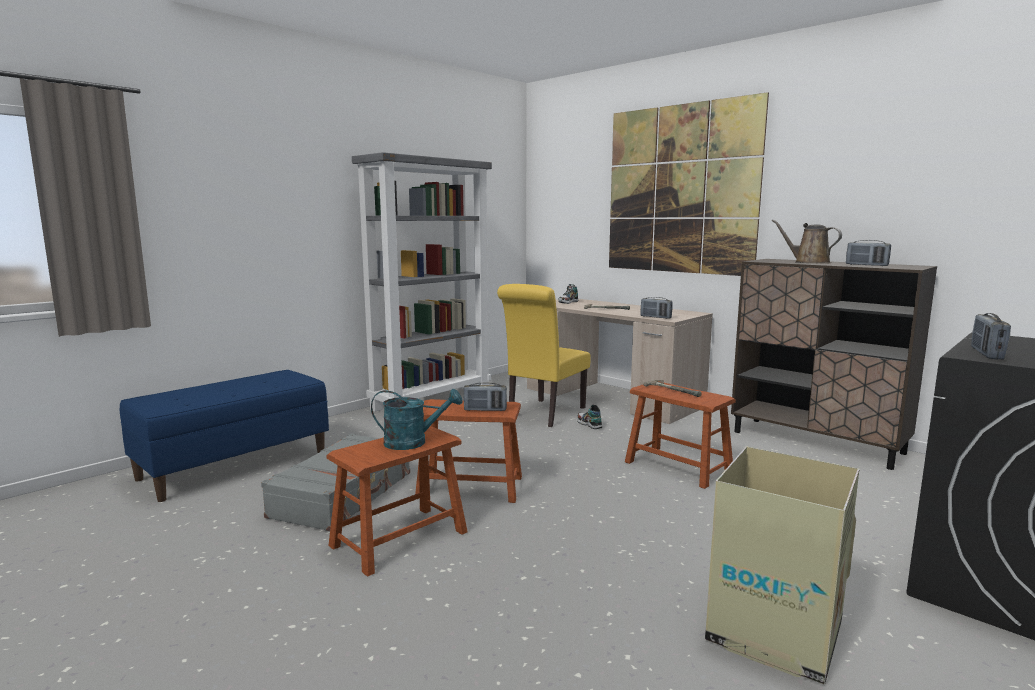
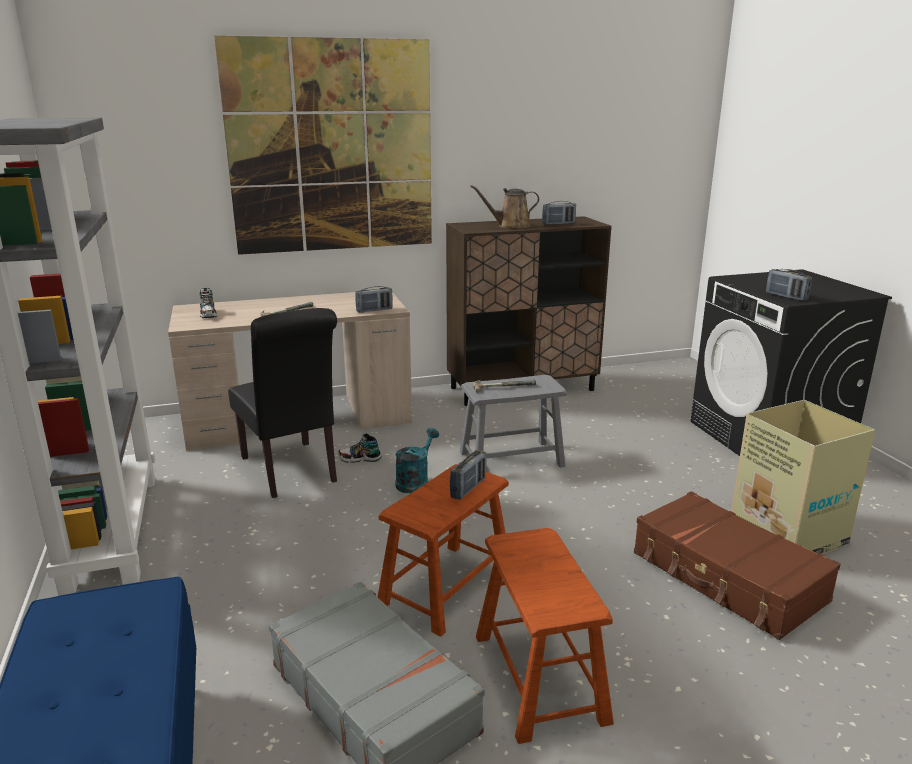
camera: 60 degrees left, 10 degrees up
(413, 442) = (545, 559): turquoise watering can -> turquoise watering can (415, 481)
(543, 414) = (291, 472): yellow chair -> black chair
(625, 601) = (727, 578): none -> brown suitcase
(678, 466) = (511, 459): brown stool -> grey stool

